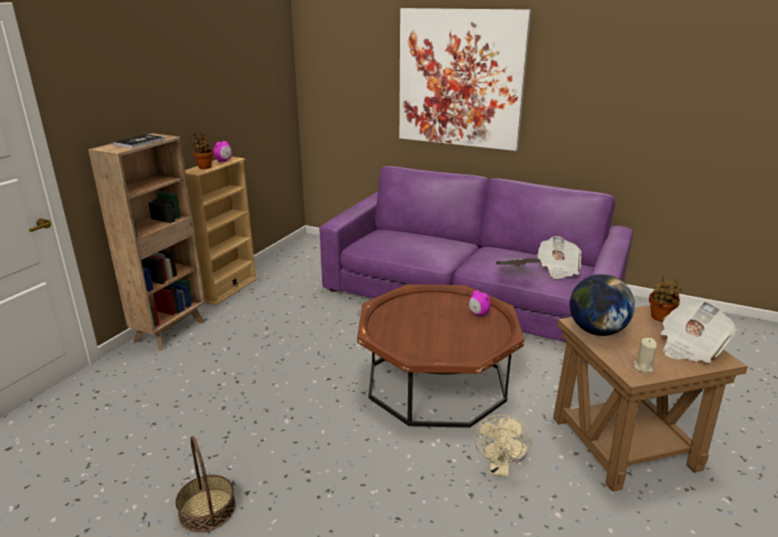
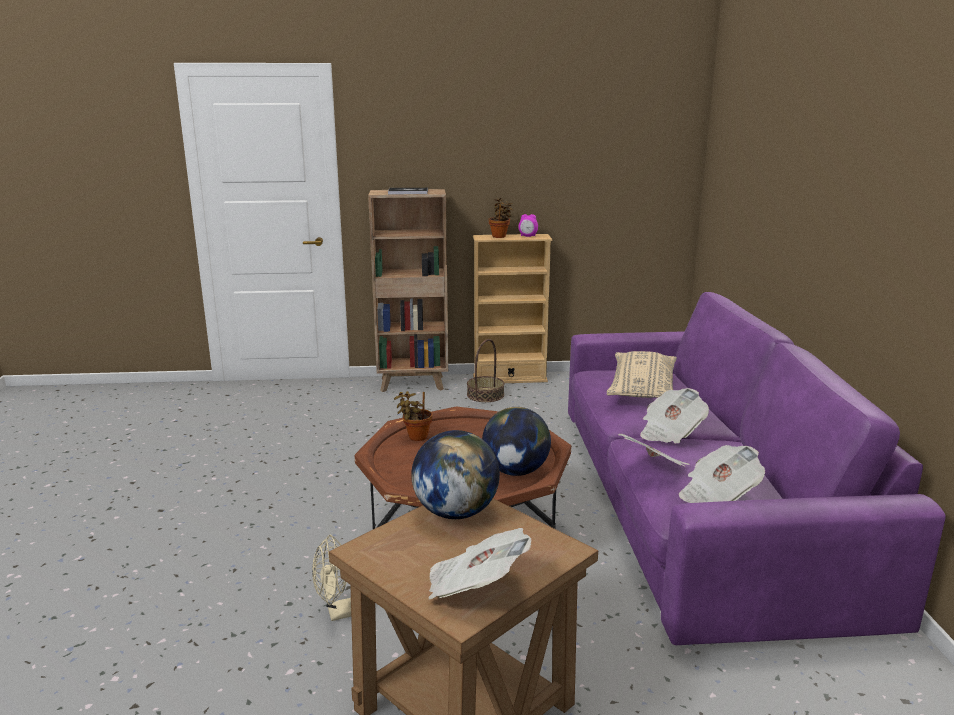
camera: 60 degrees right, 5 degrees down
(207, 509) = (203, 482): basket -> basket (485, 395)
(405, 241) = (642, 389): none -> beige pillow
(460, 79) = (812, 182): picture -> none
(473, 255) = (670, 432): none -> newspaper
(478, 314) = (516, 471): alarm clock -> globe
(643, 367) = (385, 554): beige candle -> none
(660, 318) = (546, 555): potted plant -> potted plant (415, 437)

